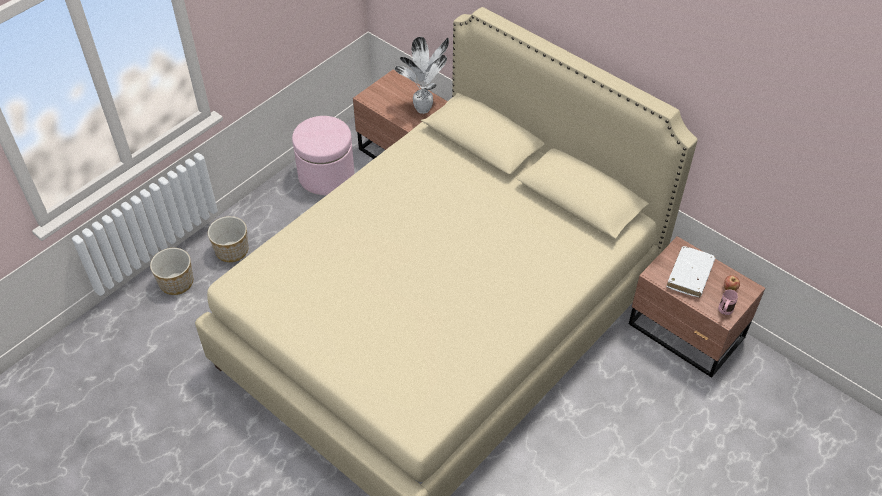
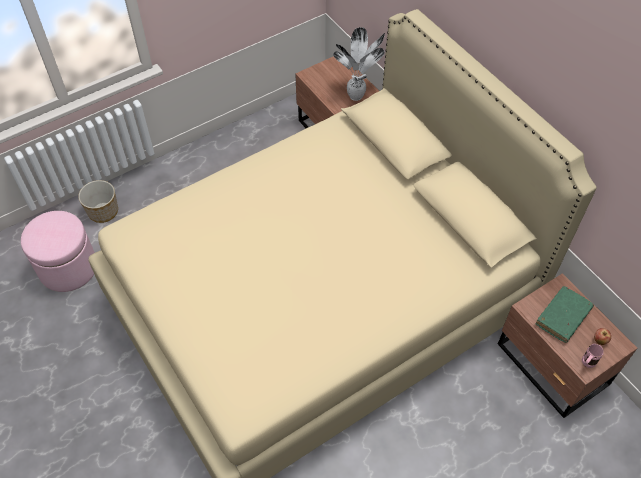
camera: 15 degrees right, 5 degrees up
(231, 250) = (158, 192): planter -> none
(326, 175) = (262, 139): pink ottoman -> pink ottoman (68, 268)
(689, 275) = (562, 317): white book -> green book

